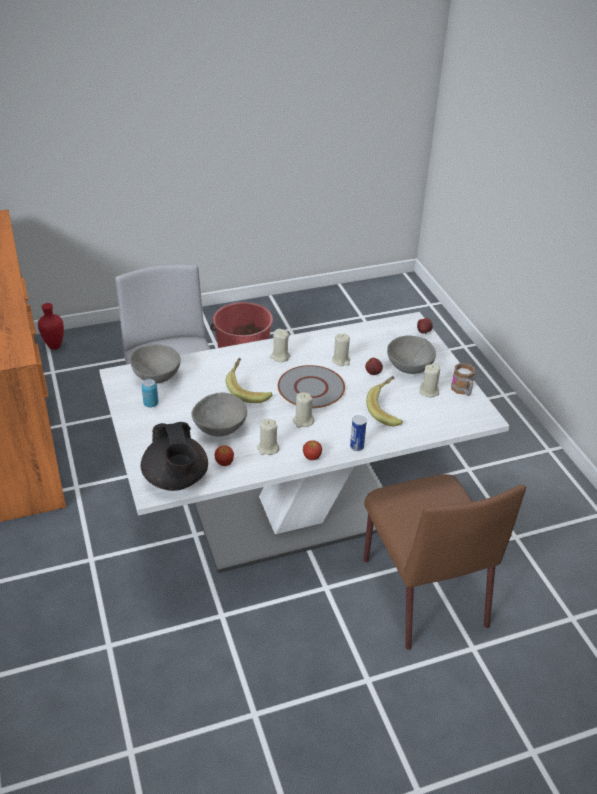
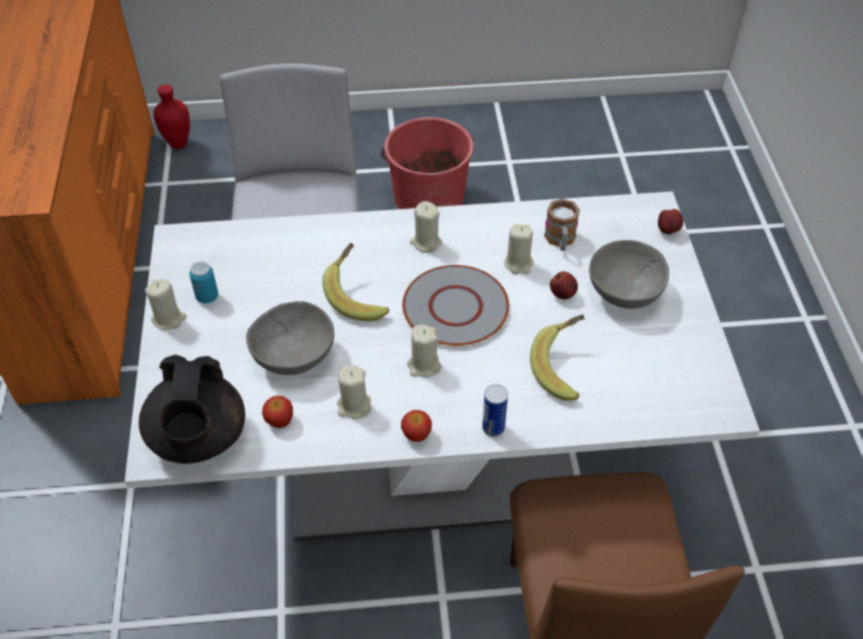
camera: 15 degrees right, 10 degrees up
(156, 377) = (231, 250): grey bowl -> none
(429, 391) = (643, 343): beige candle -> beige candle (169, 319)
(463, 390) = (699, 351): mug -> mug (560, 241)

